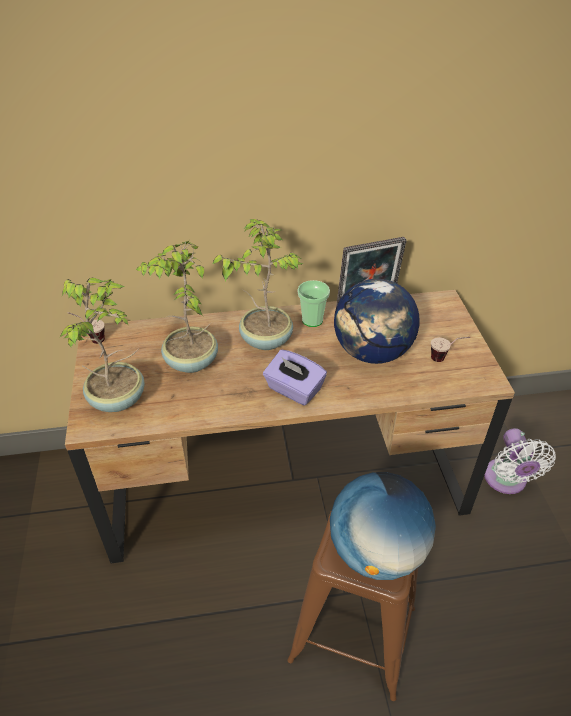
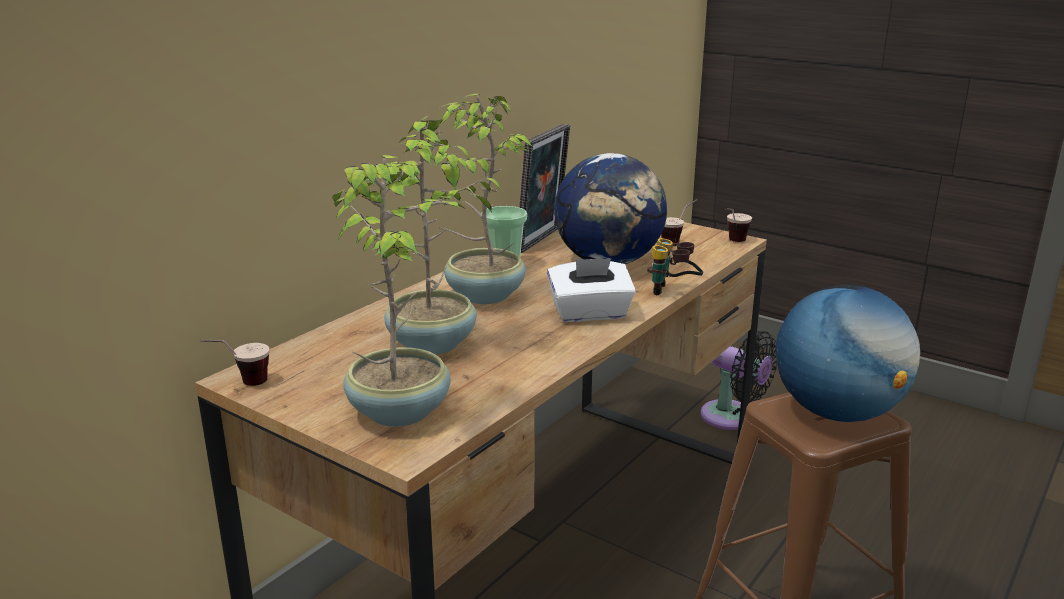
camera: 45 degrees left, 20 degrees down
(294, 390) = (590, 314): purple tissue box -> white tissue box
(366, 403) = (673, 292): none -> binoculars
(483, 381) = (732, 242): none -> cup
(506, 481) = (733, 418): white fan -> black fan

